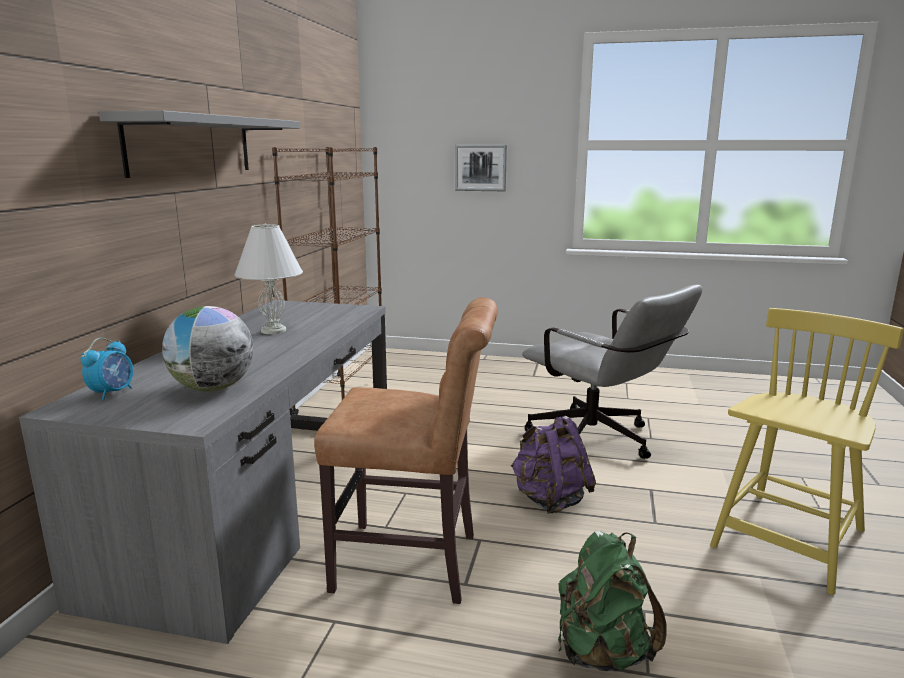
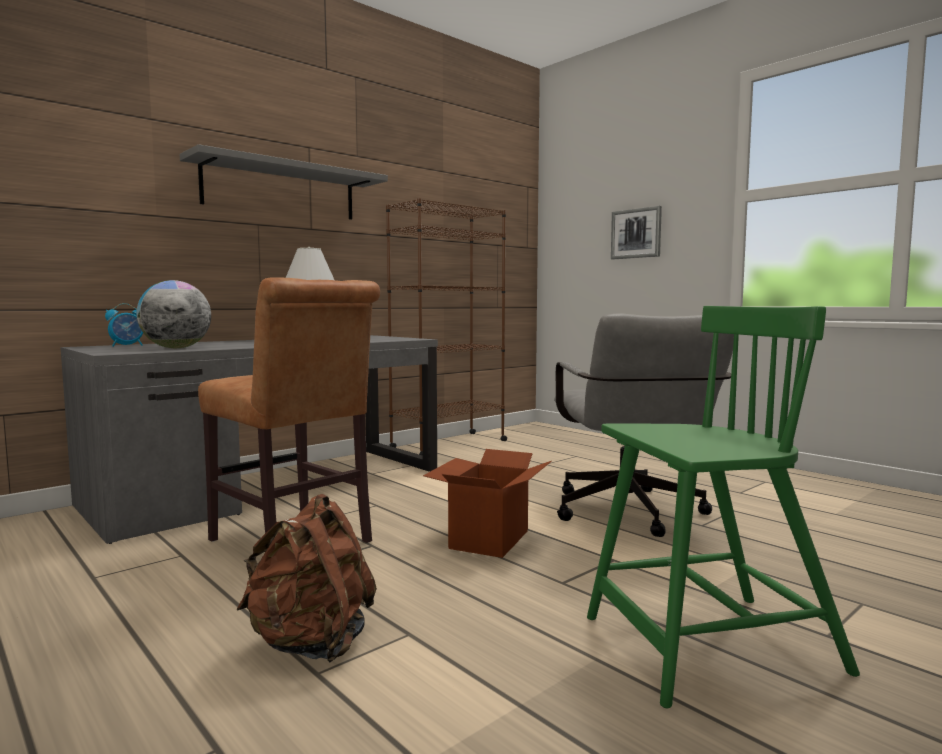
camera: 35 degrees right, 10 degrees down
(550, 500) = (488, 539): purple backpack -> cardboard box
(602, 652) = (311, 643): green backpack -> brown backpack
(788, 540) = (707, 646): yellow chair -> green chair

